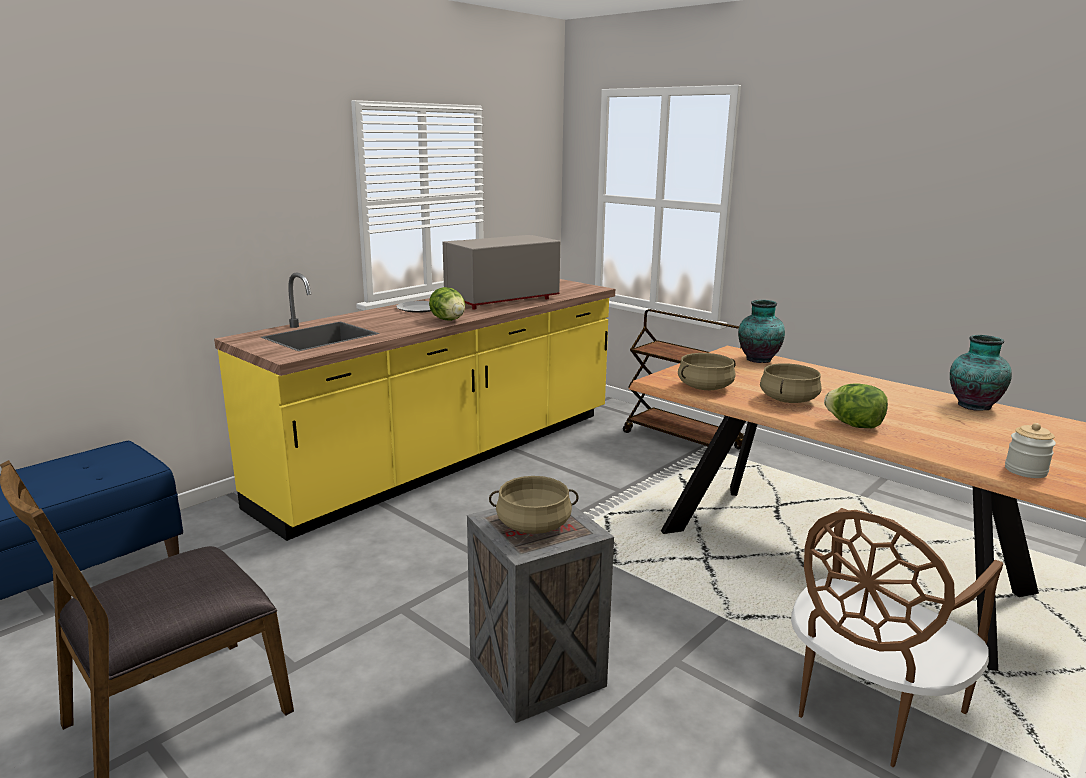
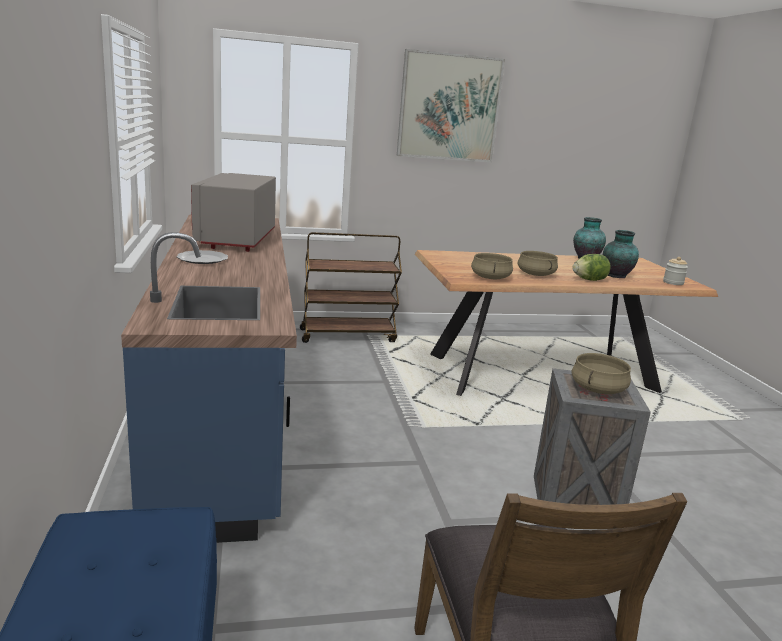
camera: 55 degrees left, 0 degrees up
(448, 320) = (266, 264): lettuce -> none
(449, 458) = (227, 410): yellow counter -> blue counter
(757, 360) = (457, 255): vase -> vase (616, 276)
(855, 158) = (449, 107): none -> picture
(866, 708) = (669, 431): brown chair -> none

